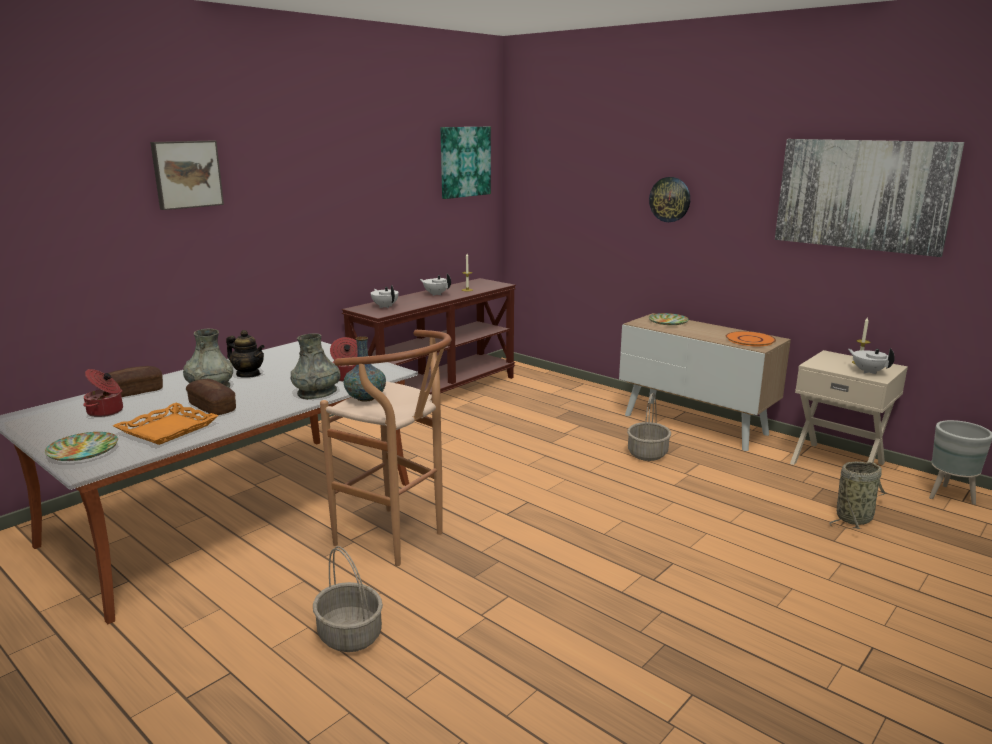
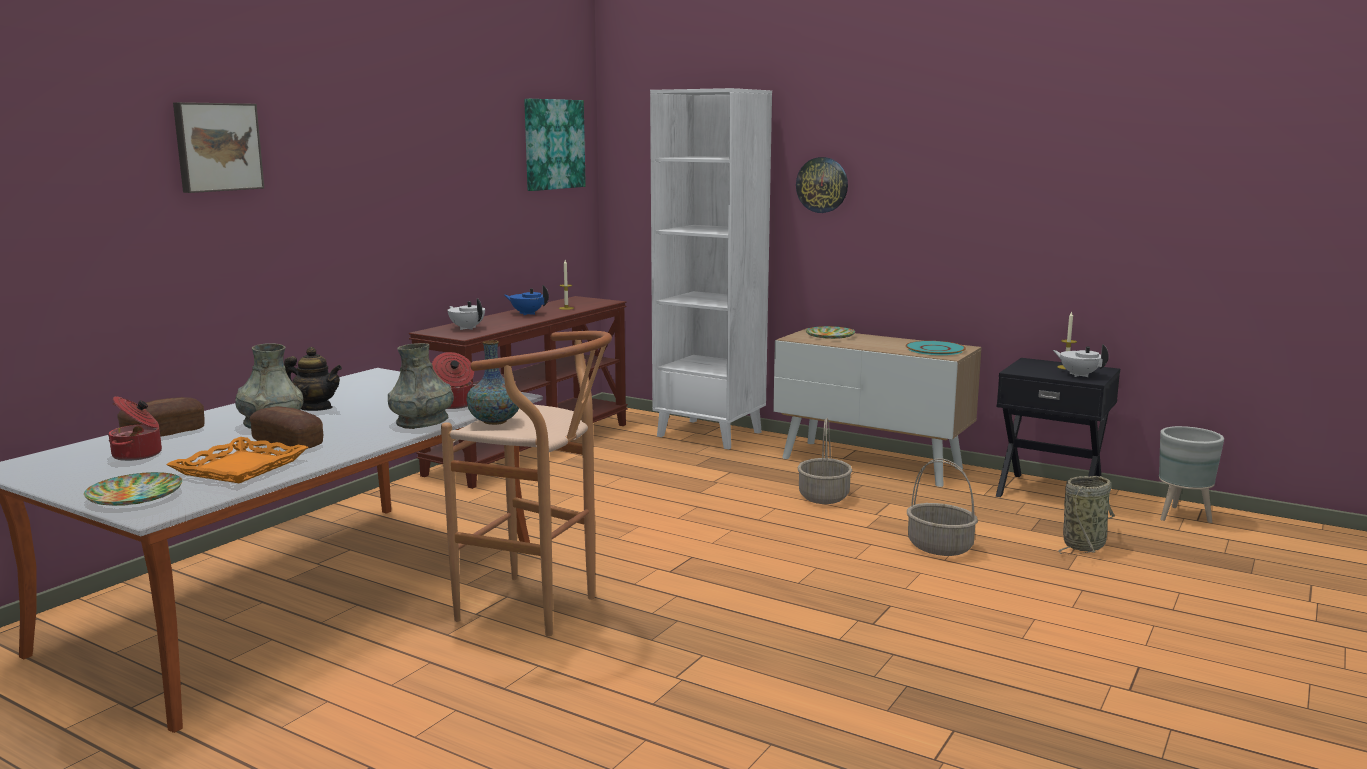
camera: 10 degrees left, 5 degrees down
(350, 635) = (516, 713): basket -> basket (940, 547)
(436, 294) = (527, 314): white teapot -> blue teapot
(575, 389) = (710, 434): none -> white bookcase
(749, 340) = (934, 349): orange plate -> turquoise plate
(837, 462) = (1049, 492): beige nightstand -> black nightstand
(862, 194) = (1053, 169): picture -> none

